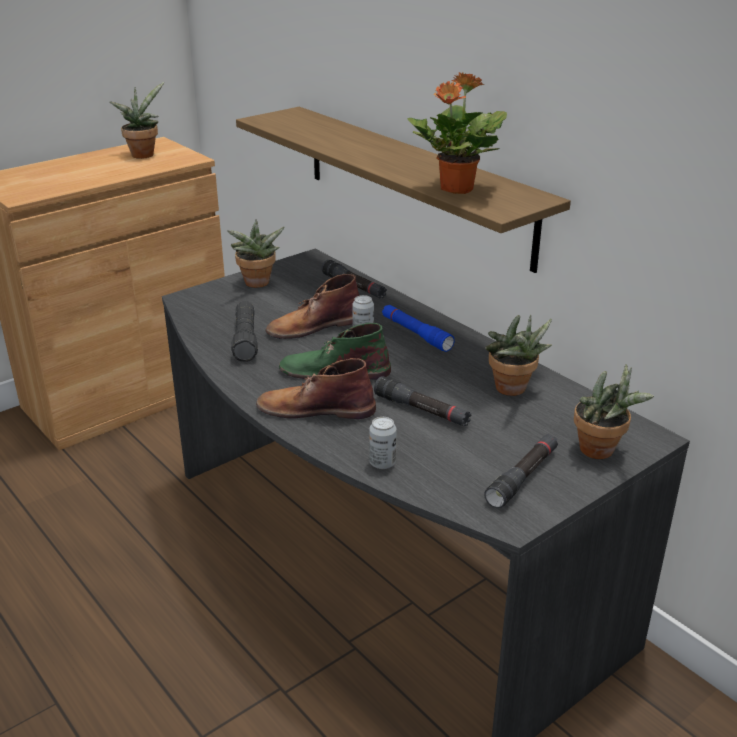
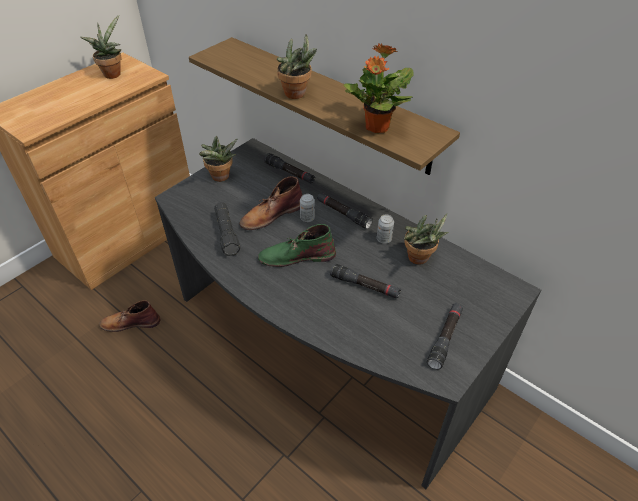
camera: 10 degrees left, 15 degrees up
(315, 409) = (292, 294): brown boot -> brown boot (130, 323)
(382, 463) = (350, 339): can -> can (384, 239)
(416, 334) = (343, 214): blue flashlight -> black flashlight
(602, 451) = (489, 308): potted plant -> potted plant (298, 94)

